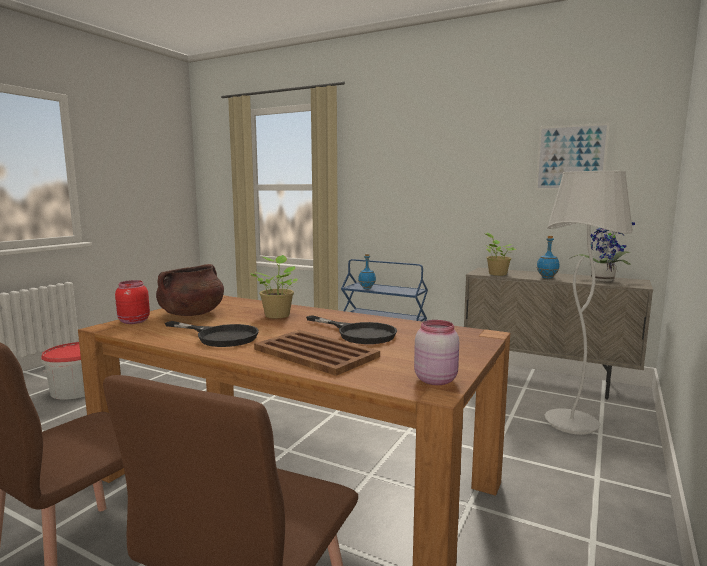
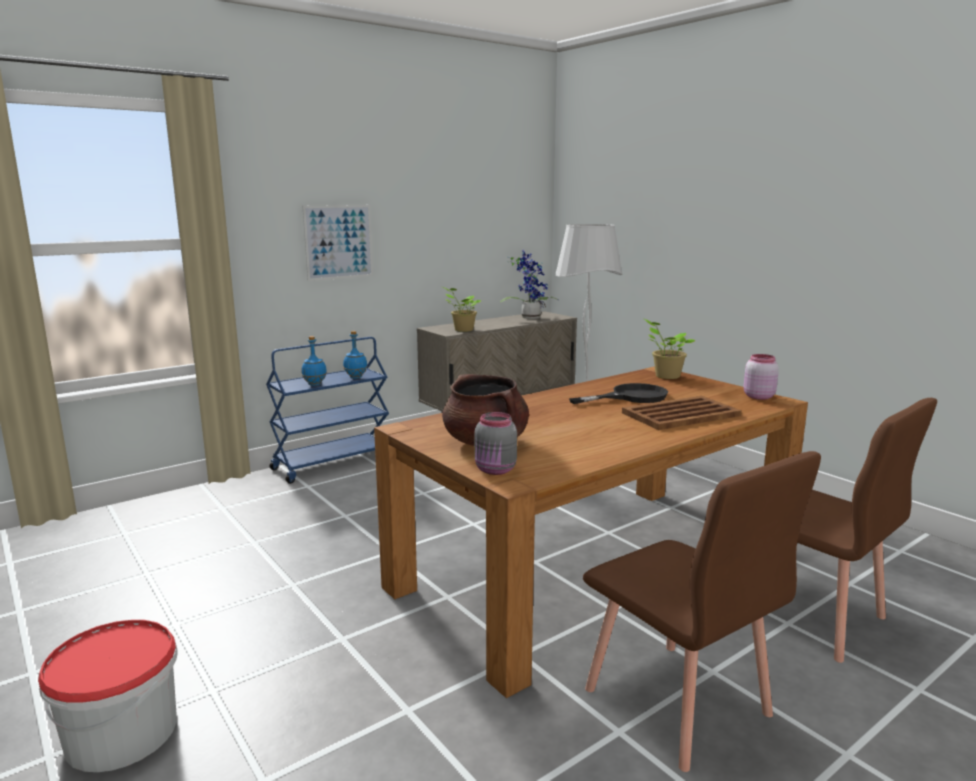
camera: 65 degrees left, 5 degrees up
(133, 321) = (495, 470): red jar -> grey jar
(220, 336) = (604, 437): black frying pan -> none
(277, 315) = (533, 412): potted plant -> potted plant (665, 376)
(547, 278) = (503, 324): blue bottle -> blue bottle (356, 377)
(571, 157) = (485, 202): picture -> picture (339, 242)

